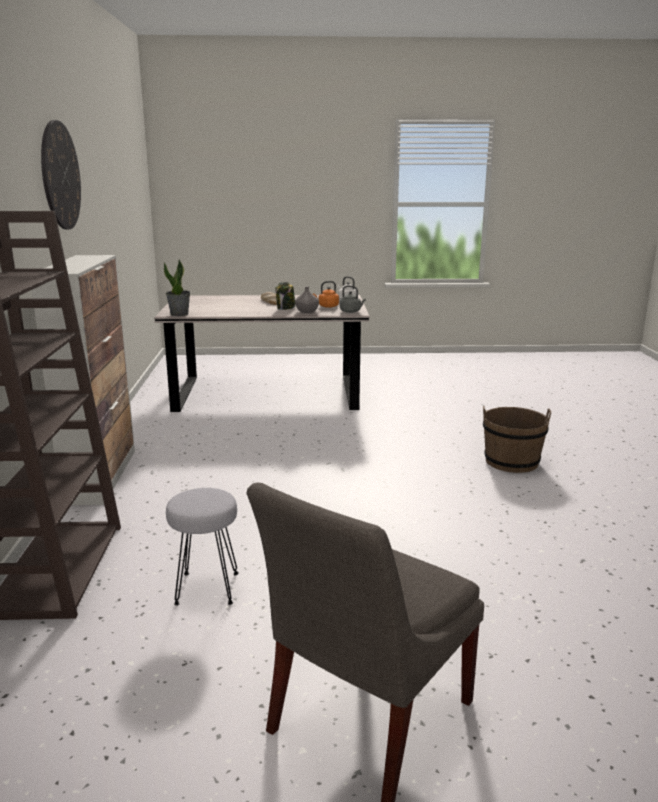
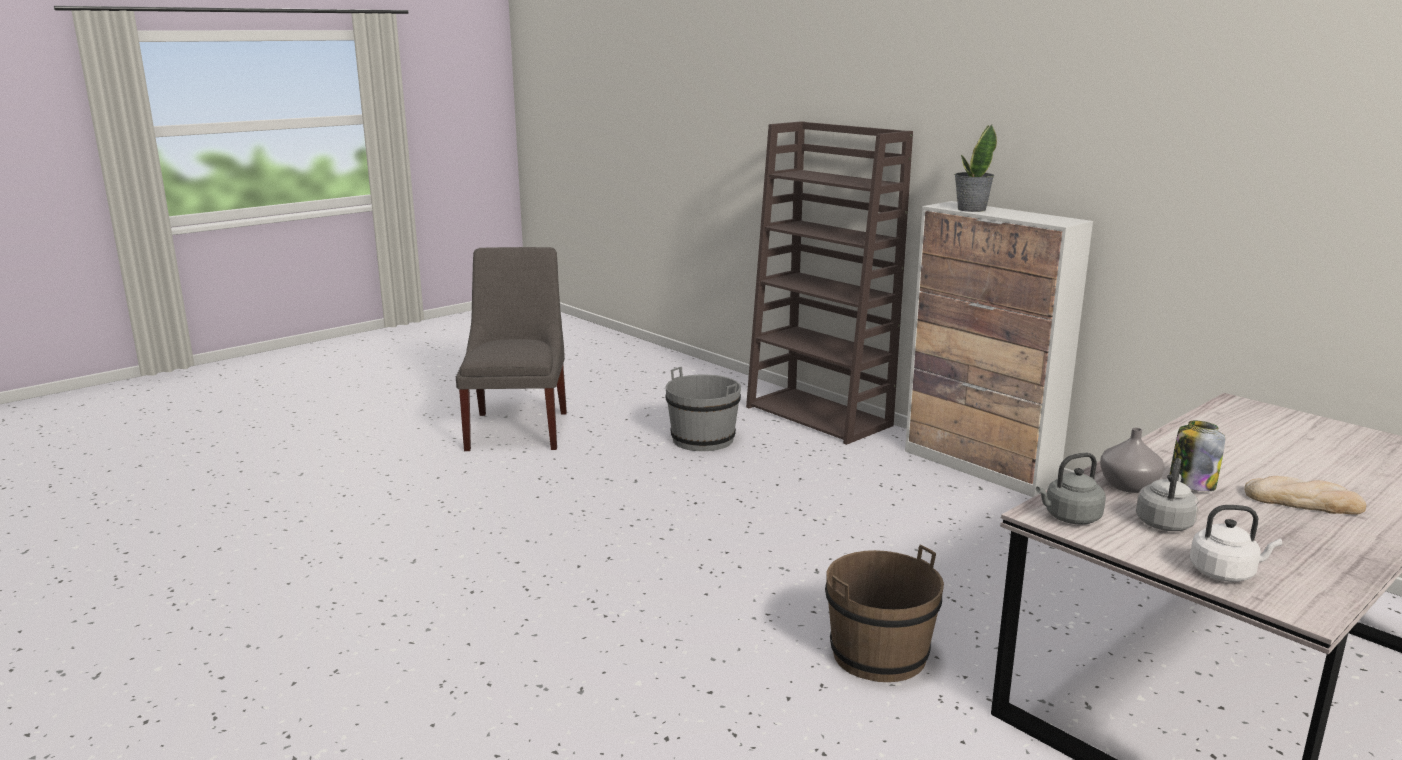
camera: 140 degrees right, 0 degrees up
(60, 175) = (1104, 115): wall clock -> none
(179, 314) = (1230, 408): potted plant -> potted plant (971, 209)
(206, 588) = (703, 439): grey stool -> grey bucket
(327, 306) = (1164, 522): orange kettle -> grey kettle
(511, 462) = (578, 685): brown bucket -> brown bucket (878, 654)

